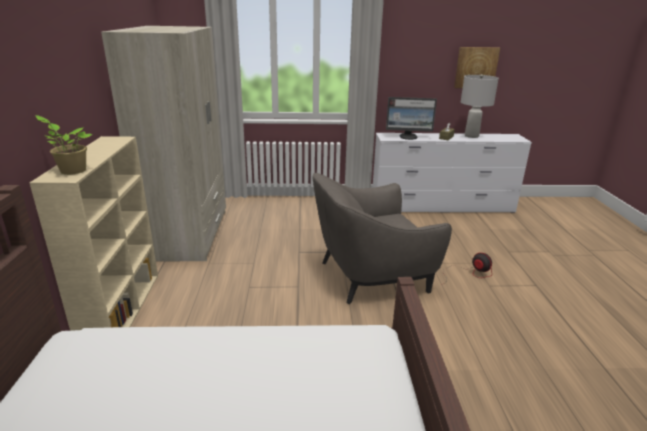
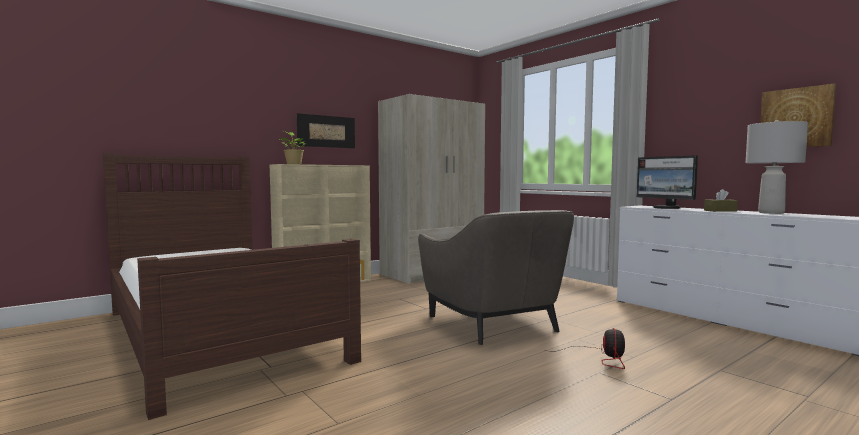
camera: 55 degrees right, 20 degrees down
(65, 97) = (326, 131): none -> picture
(371, 275) = (494, 323): grey armchair -> grey armchair turned 150 degrees counterclockwise

